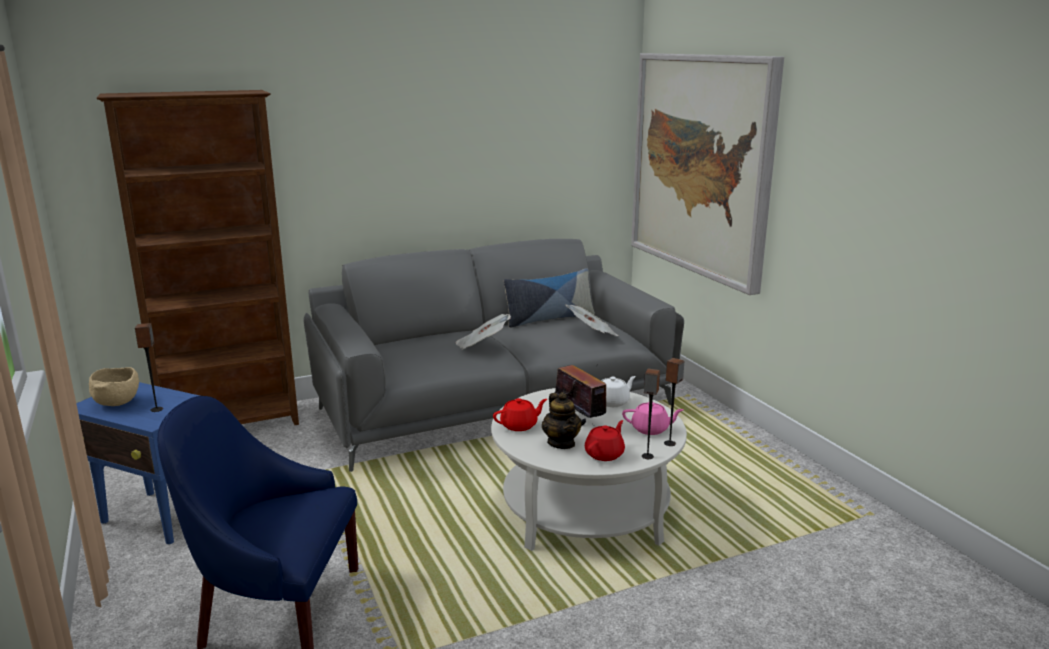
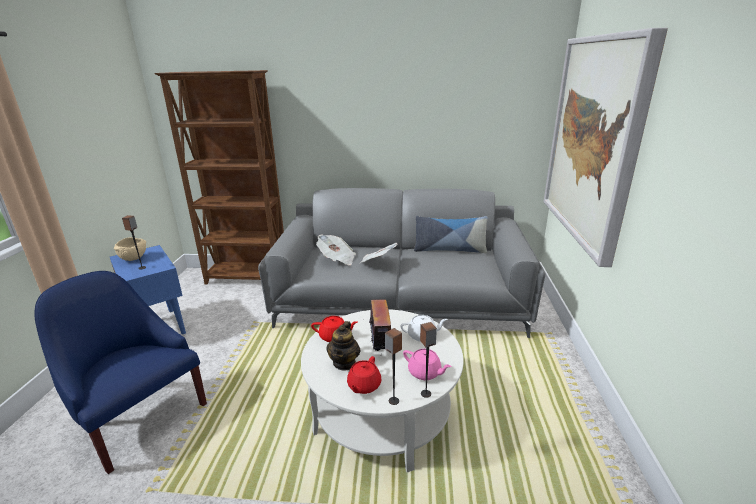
camera: 30 degrees right, 5 degrees up
(592, 333) = (466, 269): newspaper -> newspaper (337, 259)
(605, 454) = (363, 386): red teapot -> red teapot turned 135 degrees clockwise

